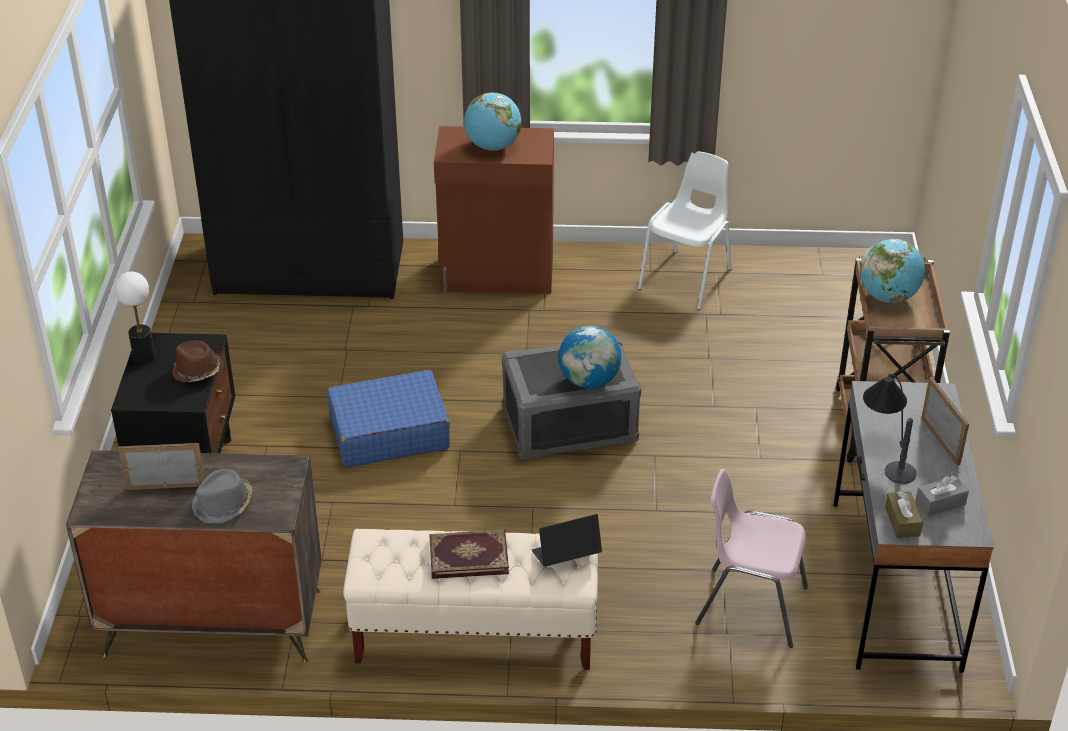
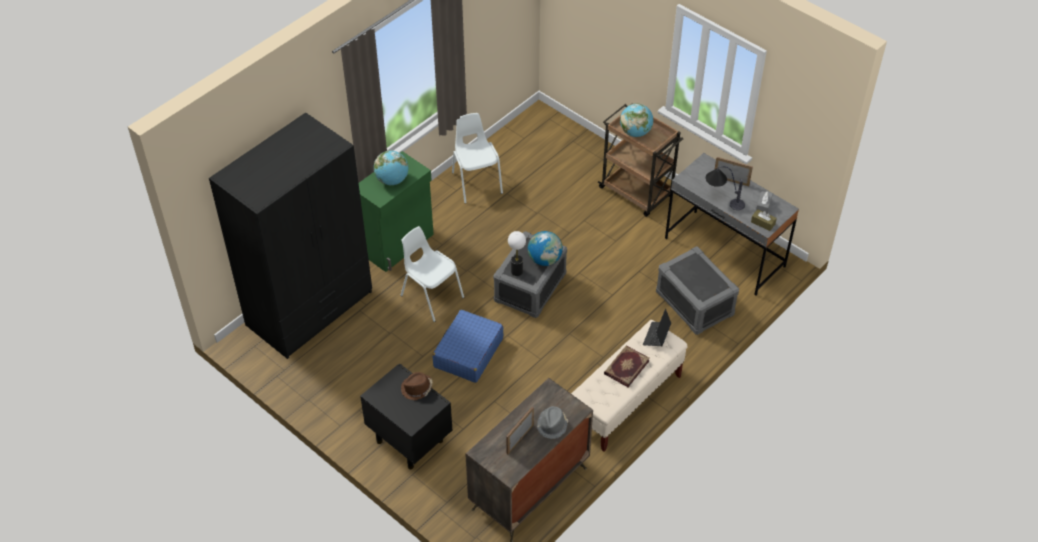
camera: 50 degrees left, 10 degrees up
(144, 357) = (384, 403): table lamp -> table lamp (517, 271)
(446, 349) = (431, 296): none -> white chair
(497, 276) = (398, 244): brown cabinet -> green cabinet
(750, 605) = (694, 303): pink chair -> grey storage box

